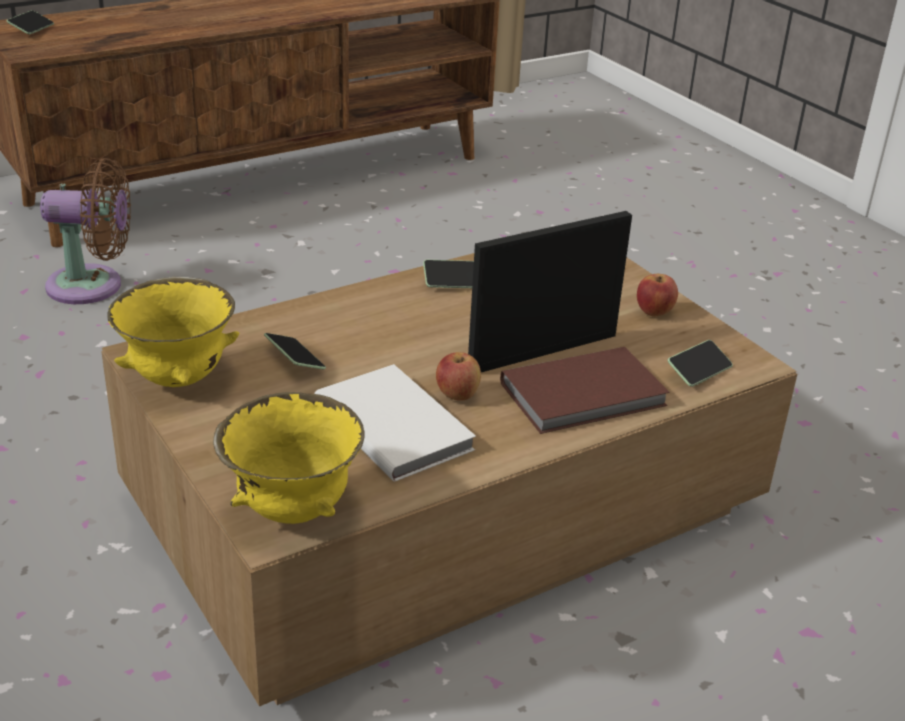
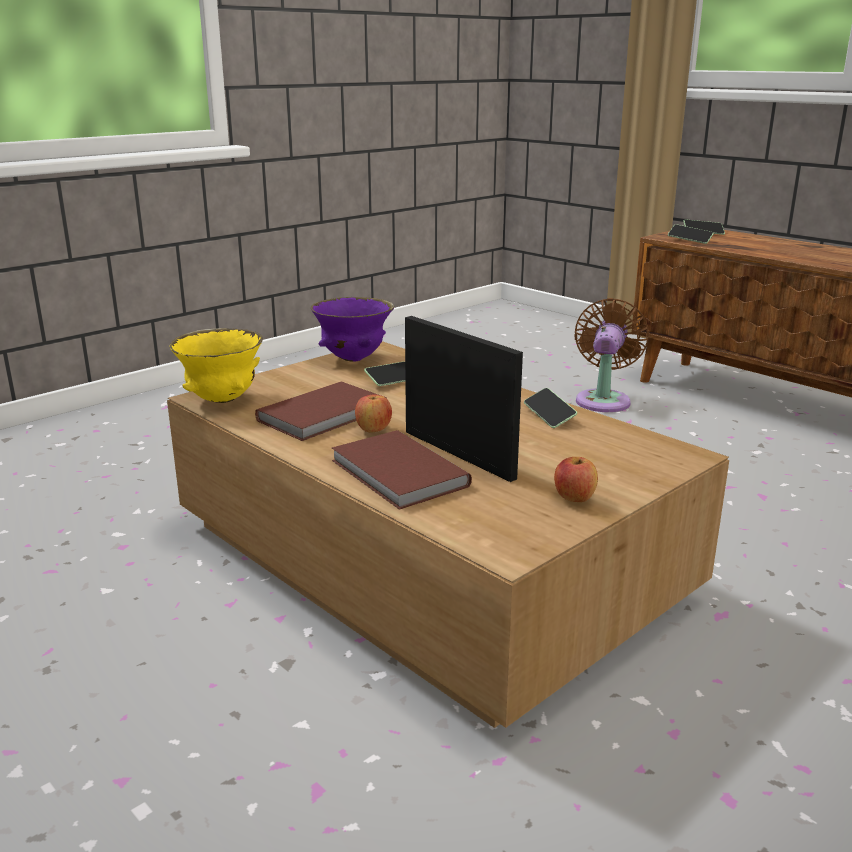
camera: 80 degrees right, 10 degrees down
(92, 286) = (604, 399): brown fan -> brown fan turned 150 degrees counterclockwise
(179, 379) = (353, 359): yellow bowl -> purple bowl
(395, 424) = (325, 415): white book -> brown book
(698, 372) = (469, 523): phone -> phone (689, 240)

